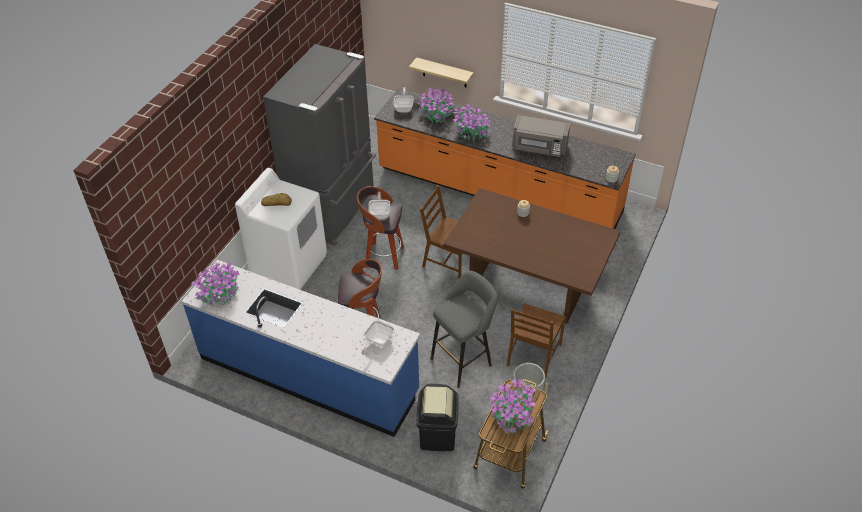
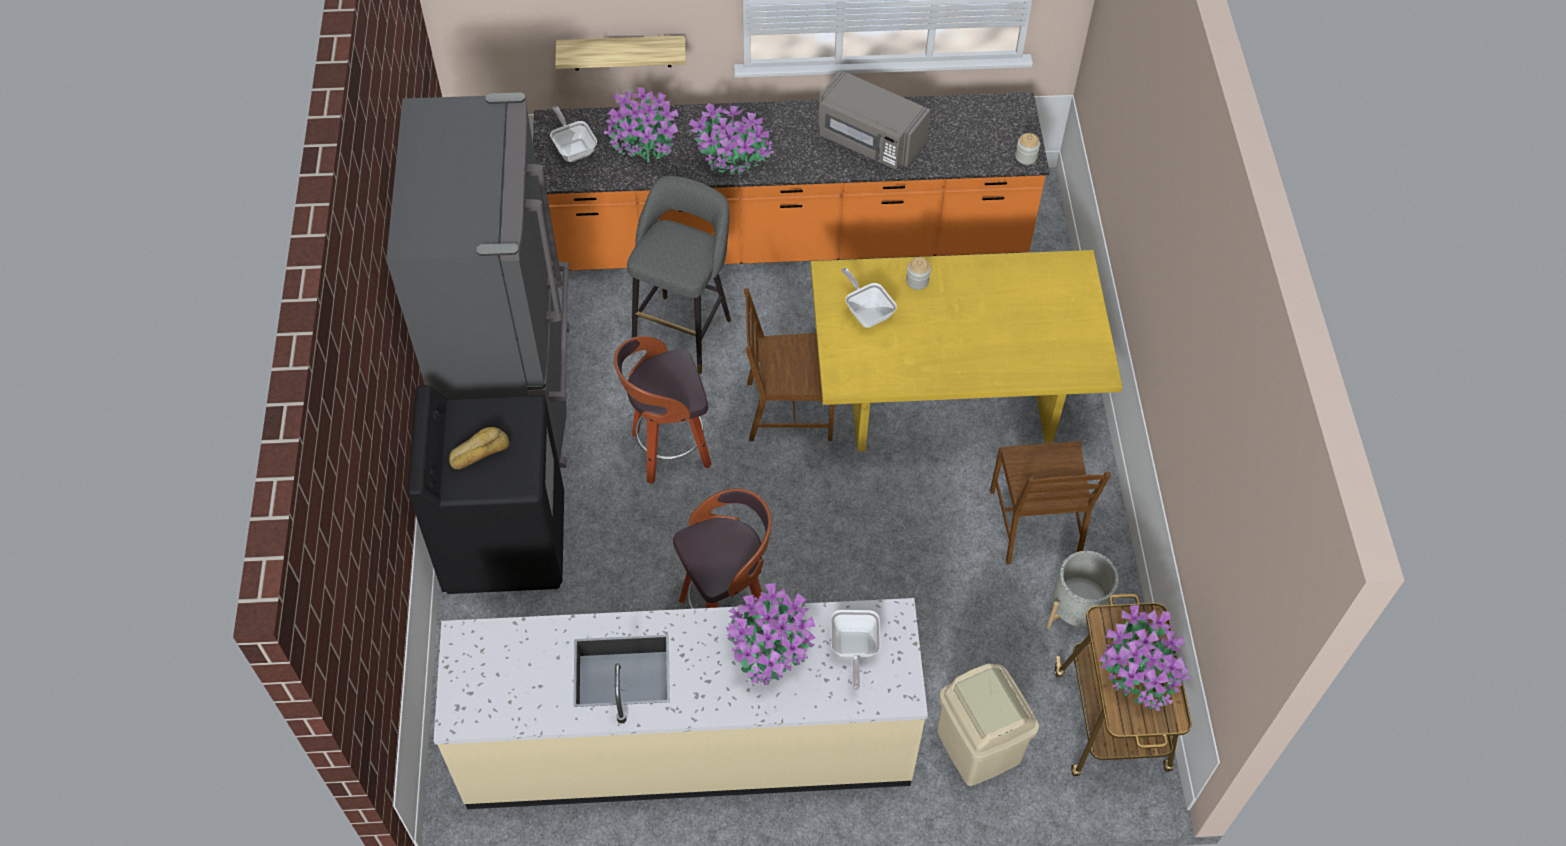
camera: 30 degrees left, 10 degrees up
(220, 294) = (499, 689): potted plant -> potted plant (768, 648)
(289, 264) = (505, 541): white washing machine -> black washing machine
(309, 374) = (688, 742): blue counter -> beige counter
(380, 213) = (661, 382): frying pan -> frying pan (867, 312)
(437, 435) = (977, 746): black trash can -> beige trash can
(463, 360) = (933, 588): grey stool -> grey stool (684, 329)
(528, 286) = (949, 401): brown dining table -> yellow dining table
(539, 147) = (869, 141): grey microwave -> grey microwave turned 45 degrees clockwise

